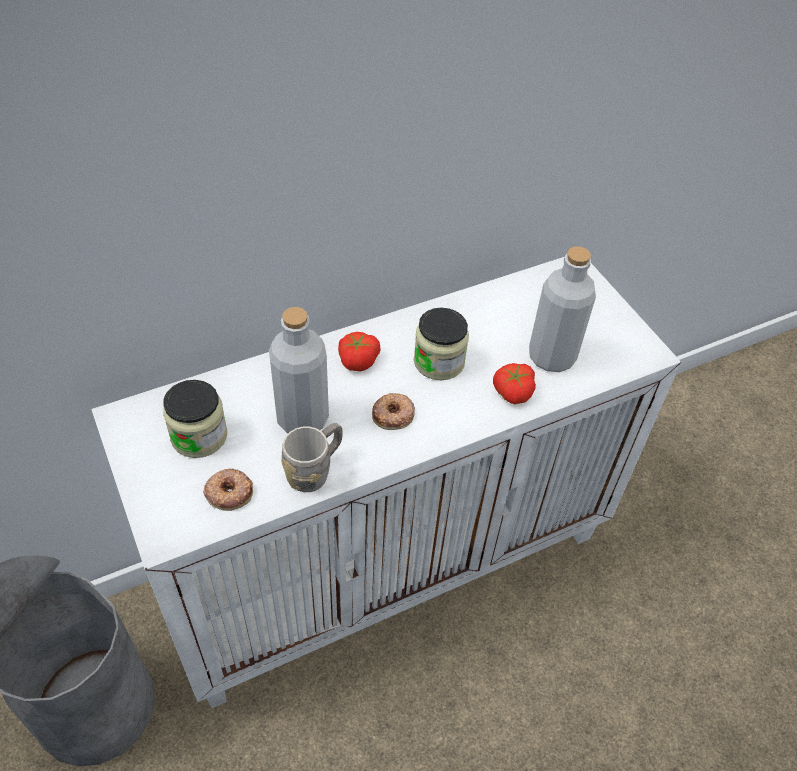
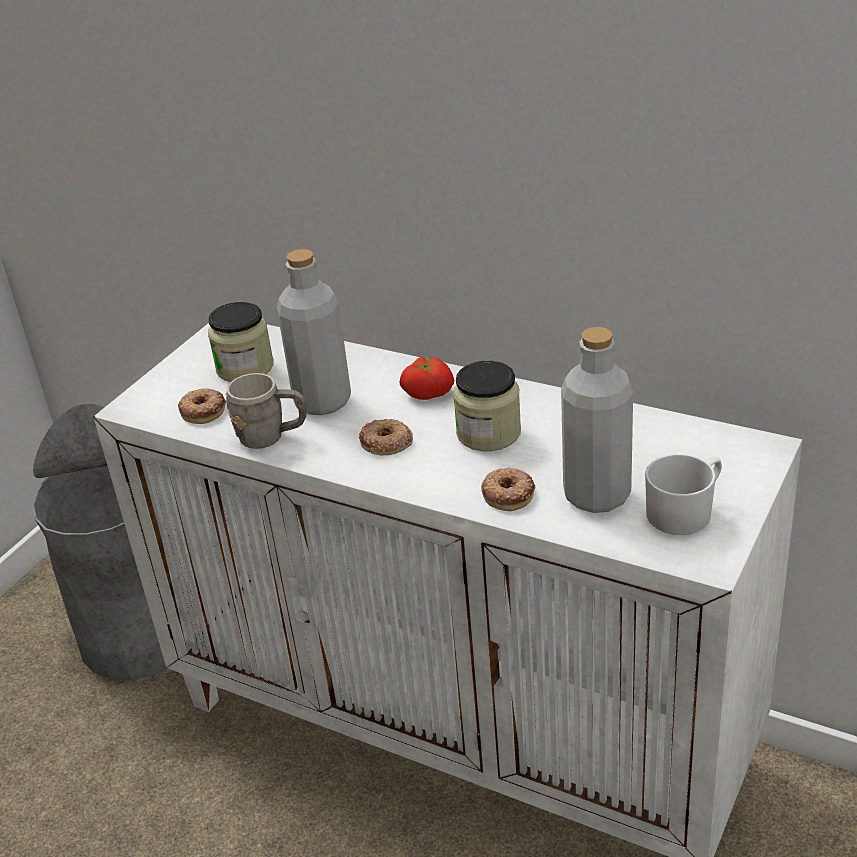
camera: 60 degrees right, 15 degrees down
(512, 392) = (508, 493): tomato -> donut
(601, 333) = (685, 511): none -> white mug

